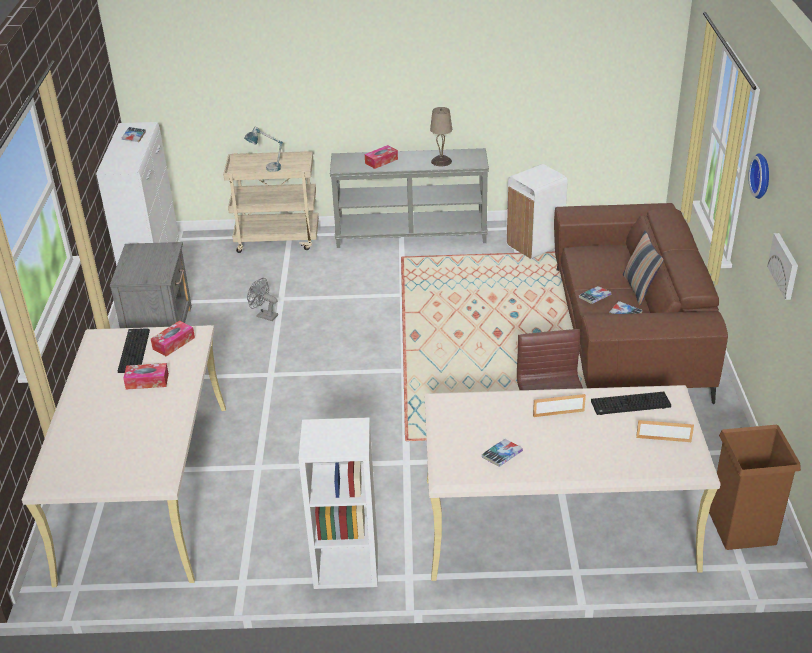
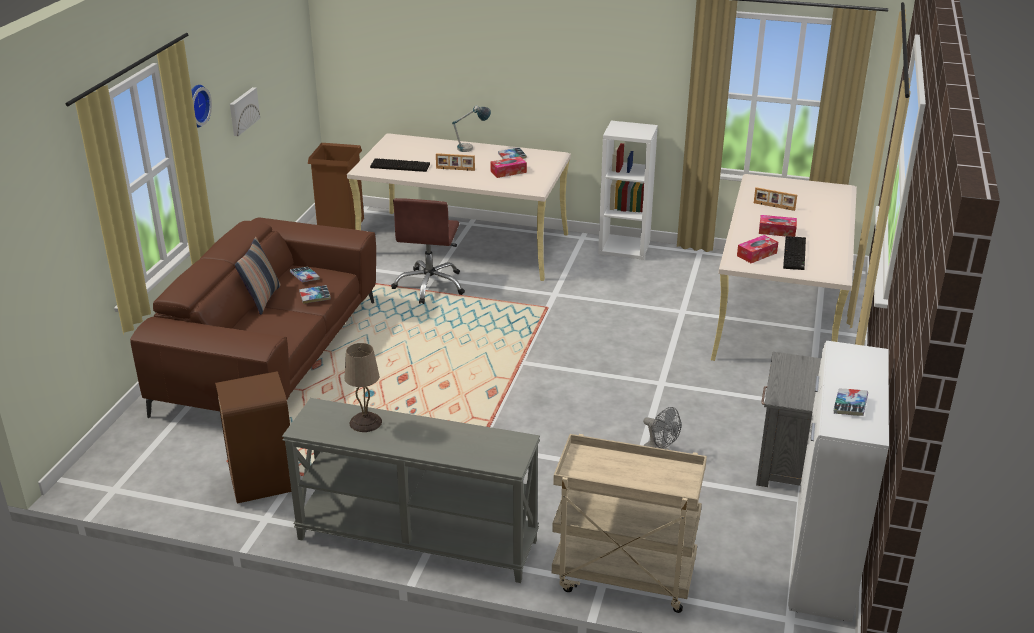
camera: 165 degrees left, 5 degrees down
(267, 169) = (634, 470): table lamp -> table lamp (472, 148)
(381, 161) = (452, 441): tissue box -> tissue box (508, 172)
(533, 245) = (264, 482): white trash can -> brown trash can
(663, 438) = (398, 149): picture frame -> picture frame (774, 206)

